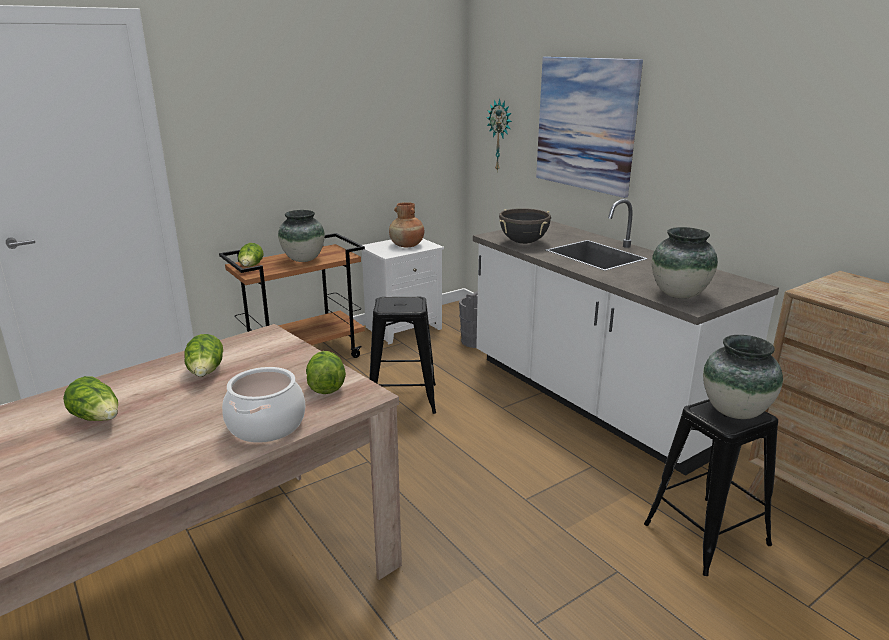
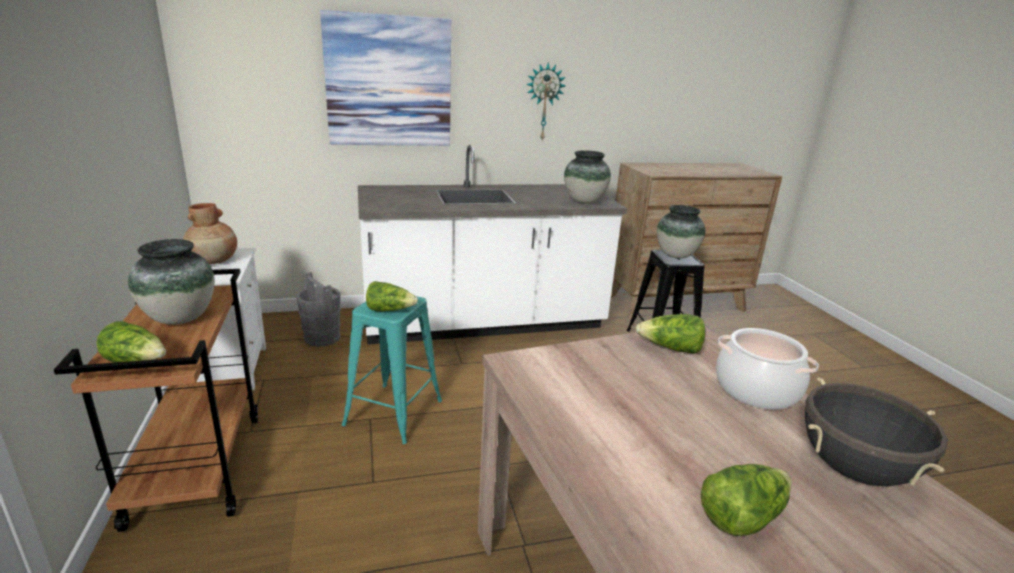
camera: 70 degrees left, 0 degrees up
(206, 372) = (617, 415): lettuce -> lettuce (390, 310)
(402, 399) = (393, 412): black stool -> turquoise stool
(500, 135) = (253, 103): wall clock -> wall clock (544, 102)
(523, 242) = (412, 204): black cooking pot -> black cooking pot (854, 470)

